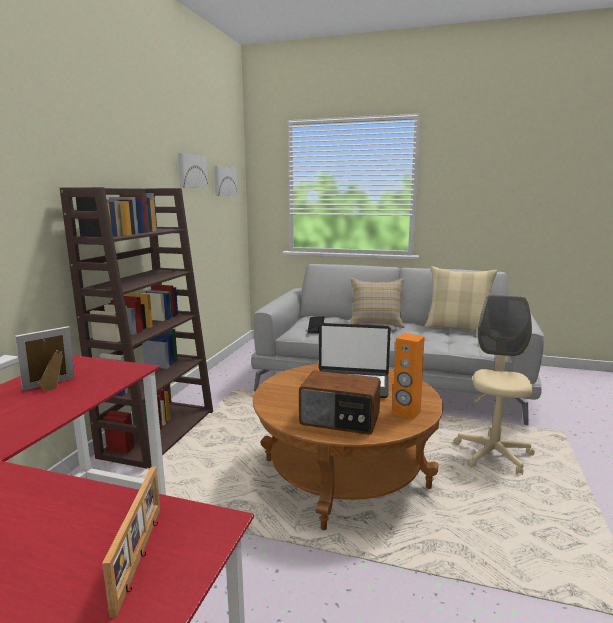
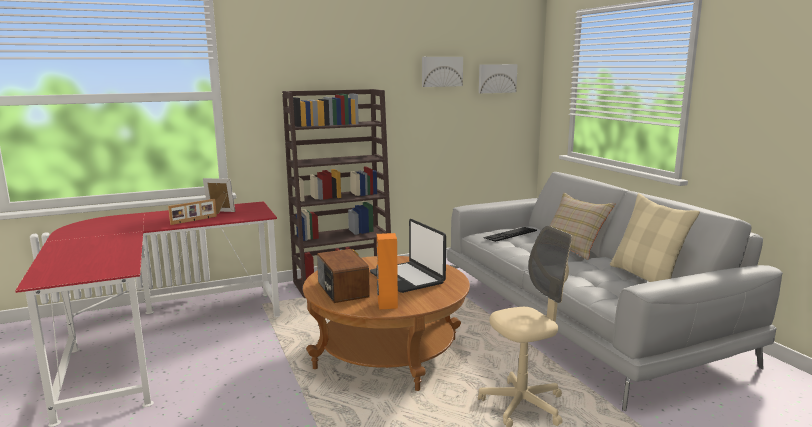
camera: 50 degrees right, 0 degrees up
(140, 556) = (96, 268): picture frame -> picture frame (194, 220)

